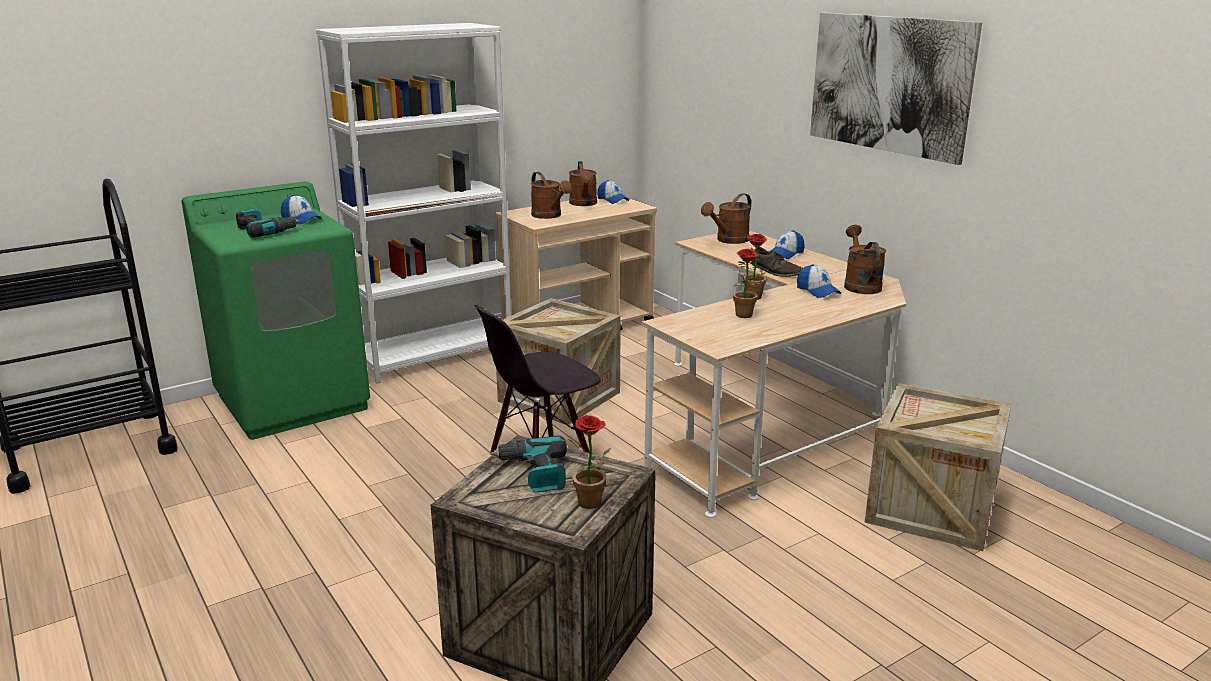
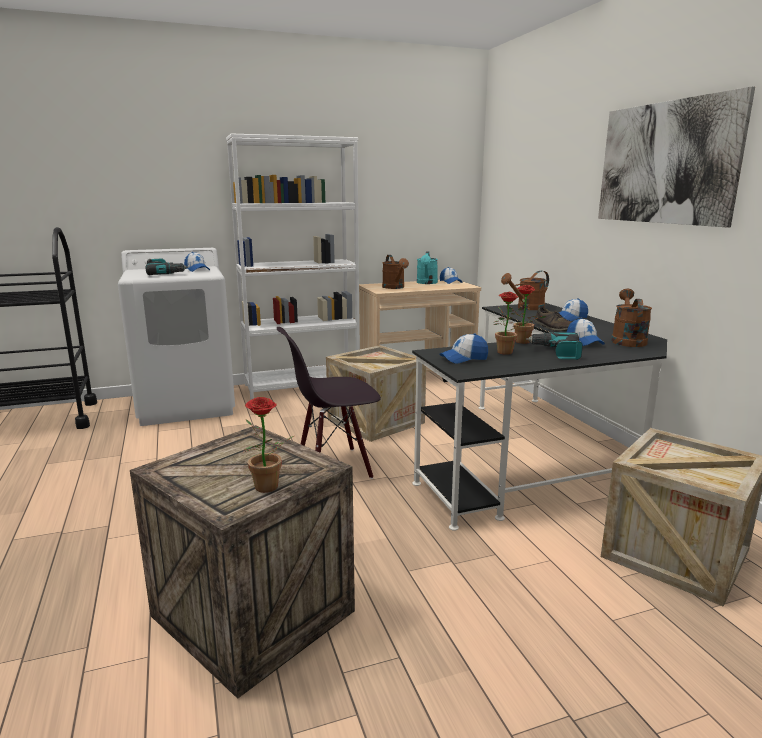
camera: 15 degrees right, 5 degrees down
(293, 401) = (187, 405): green washing machine -> white washing machine
(534, 473) = (240, 456): power drill -> power drill (556, 352)
(584, 204) = (427, 283): brown watering can -> turquoise watering can
(706, 328) = (464, 358): none -> cap
(768, 420) = (540, 456): beige desk -> black desk

